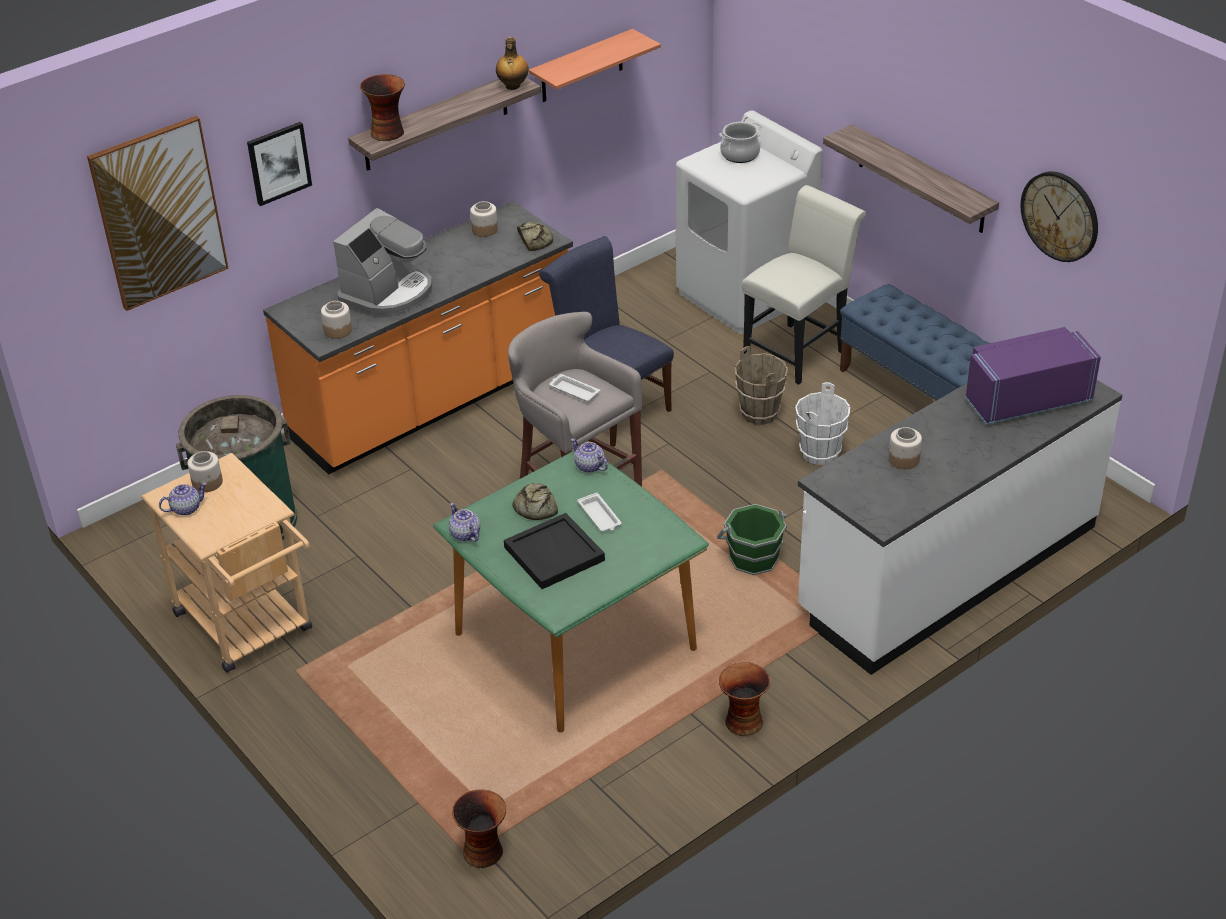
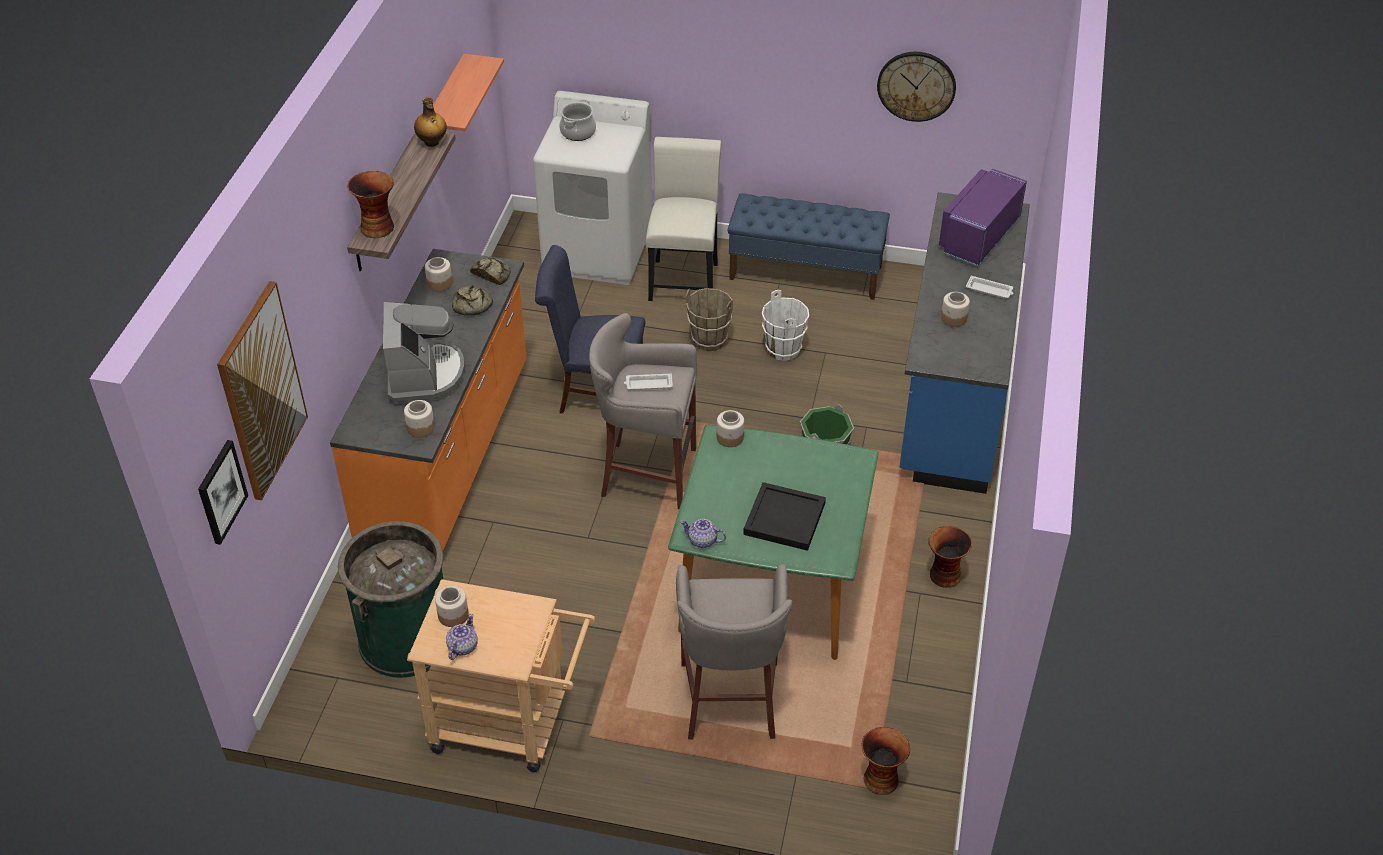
camera: 40 degrees left, 5 degrees up
(278, 163) = (316, 296): picture -> picture (221, 491)
(432, 713) = (730, 703): none -> grey stool
(535, 507) = (728, 491): bread -> bread (471, 305)
(589, 466) = (730, 438): teapot -> jar
(600, 516) = (782, 472): white tray -> white tray (990, 290)
(921, 180) = (763, 97): shelf -> none
(947, 569) = (953, 391): white counter -> blue counter

